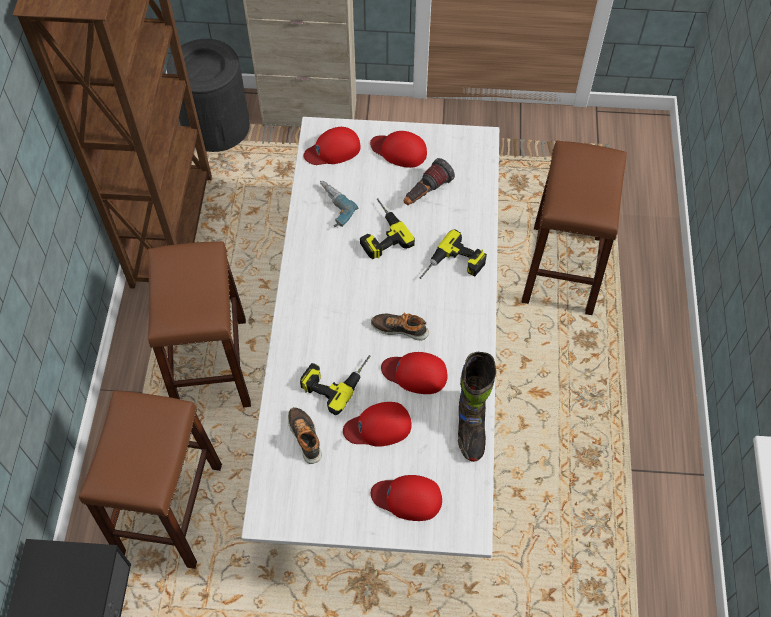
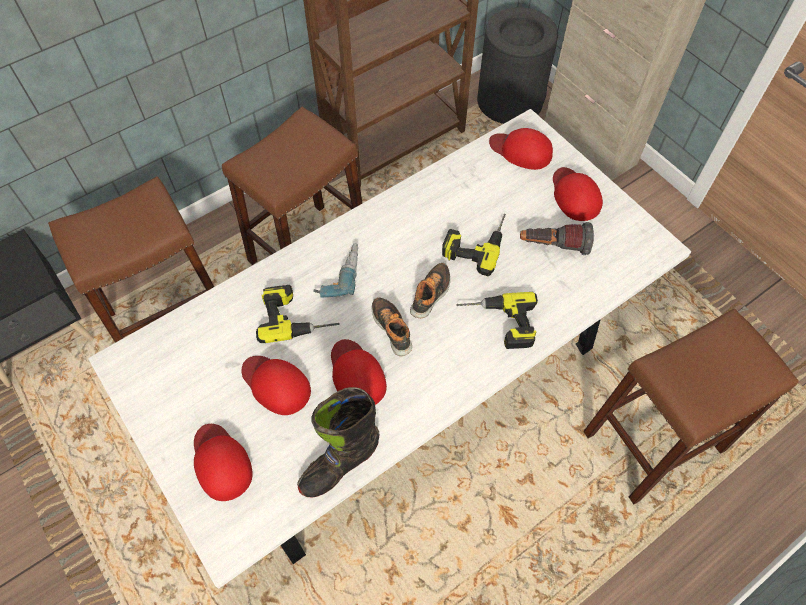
camera: 50 degrees right, 0 degrees up
(305, 437) = (220, 335): shoe -> shoe (431, 294)
(331, 207) = (463, 190): power drill -> power drill (338, 273)

